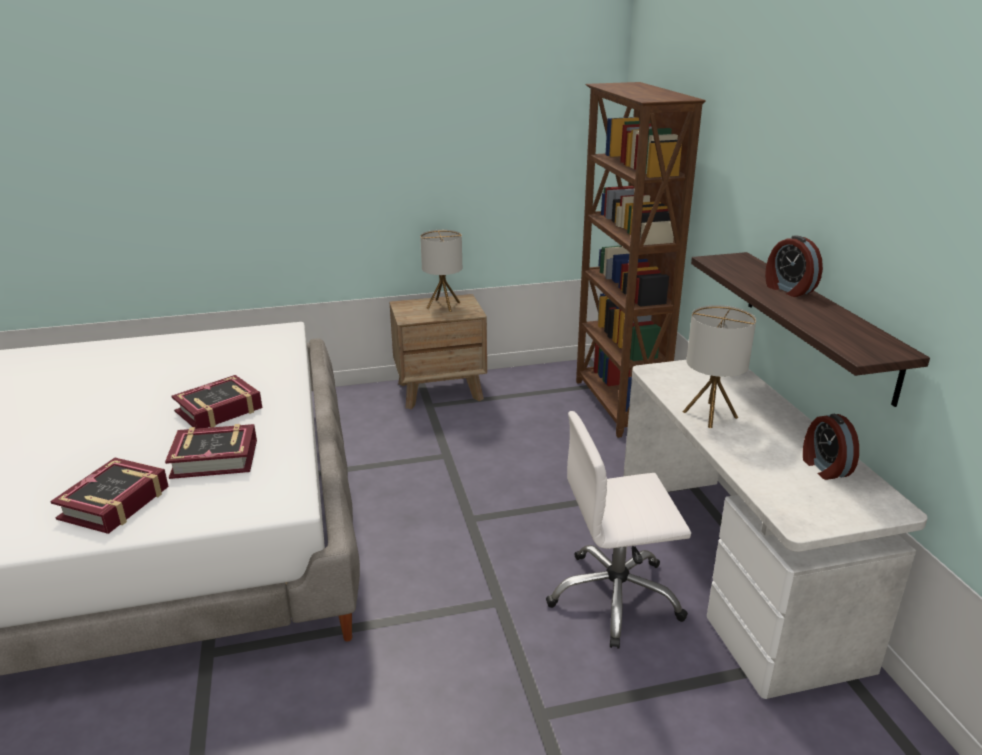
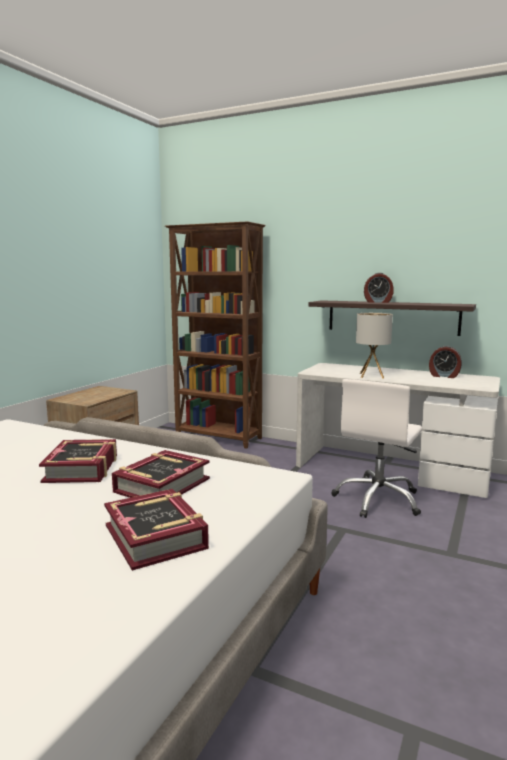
camera: 50 degrees left, 15 degrees down
(443, 305) = (94, 393): table lamp -> none

